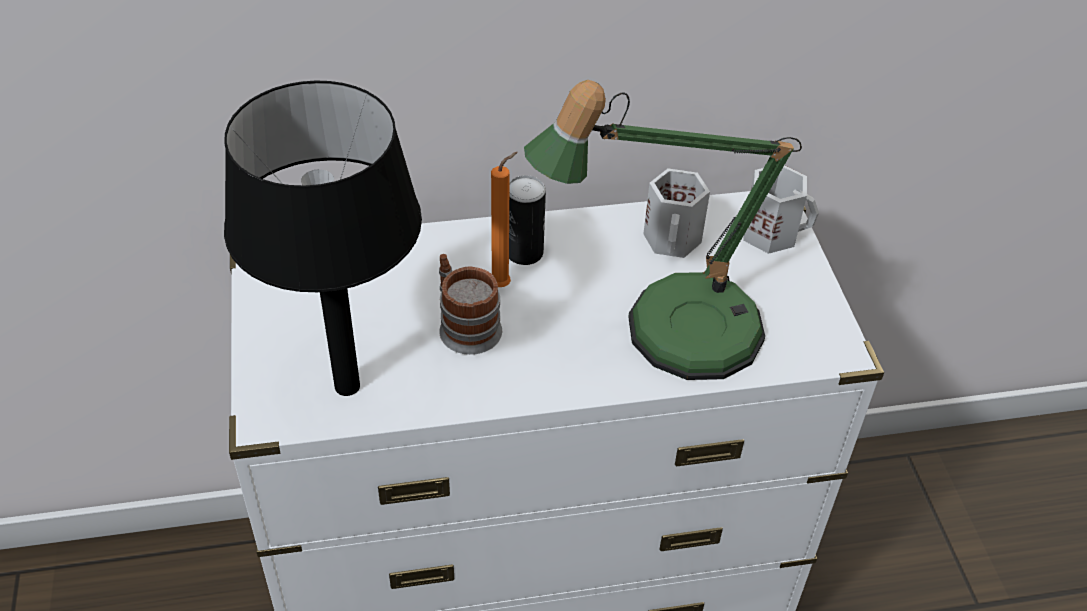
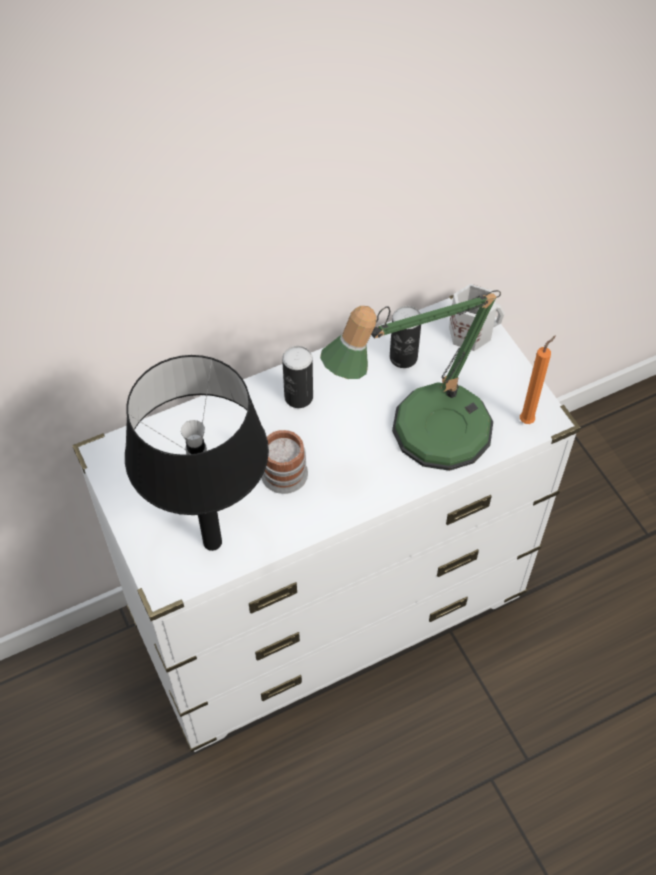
camera: 15 degrees left, 10 degrees up
(503, 285) = (293, 428): orange candle -> orange candle (528, 420)
(673, 240) = (403, 357): white mug -> can

